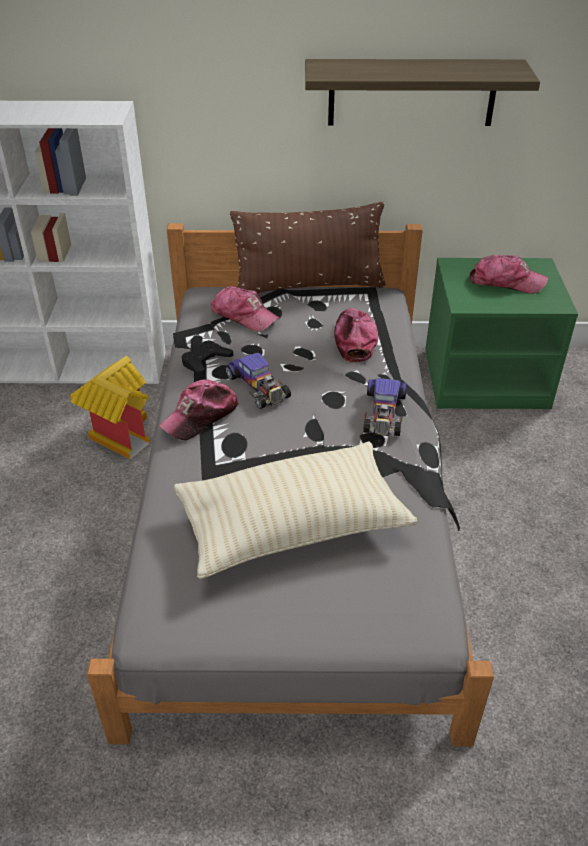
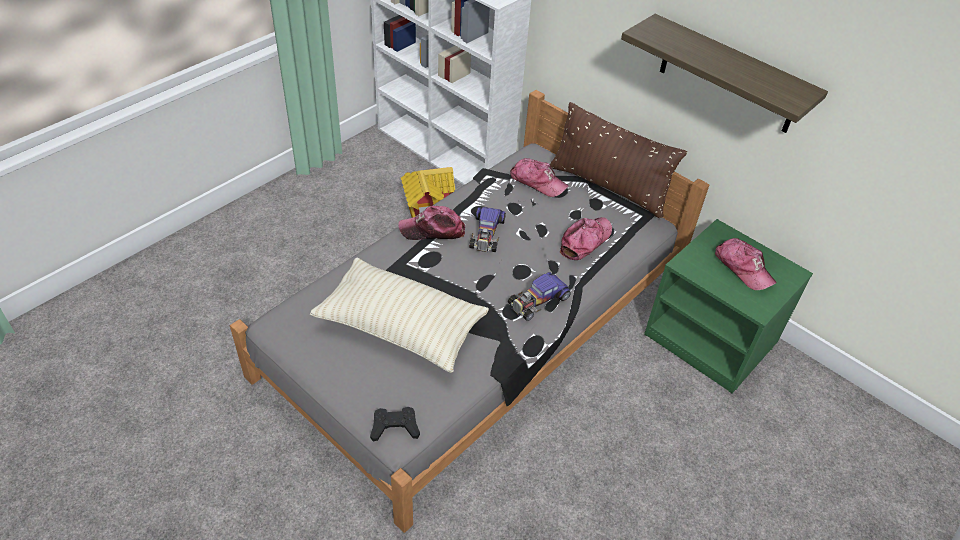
camera: 40 degrees right, 5 degrees up
(206, 361) = (477, 198): black game controller -> black game controller (395, 427)
(244, 315) = (537, 182): cap -> cap turned 45 degrees counterclockwise

